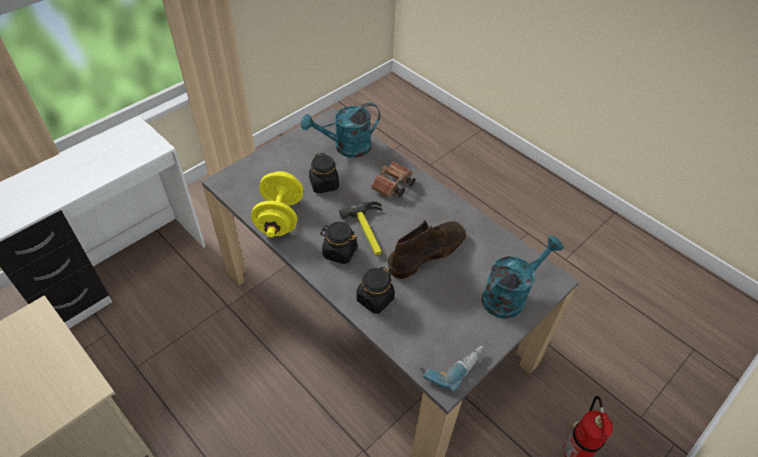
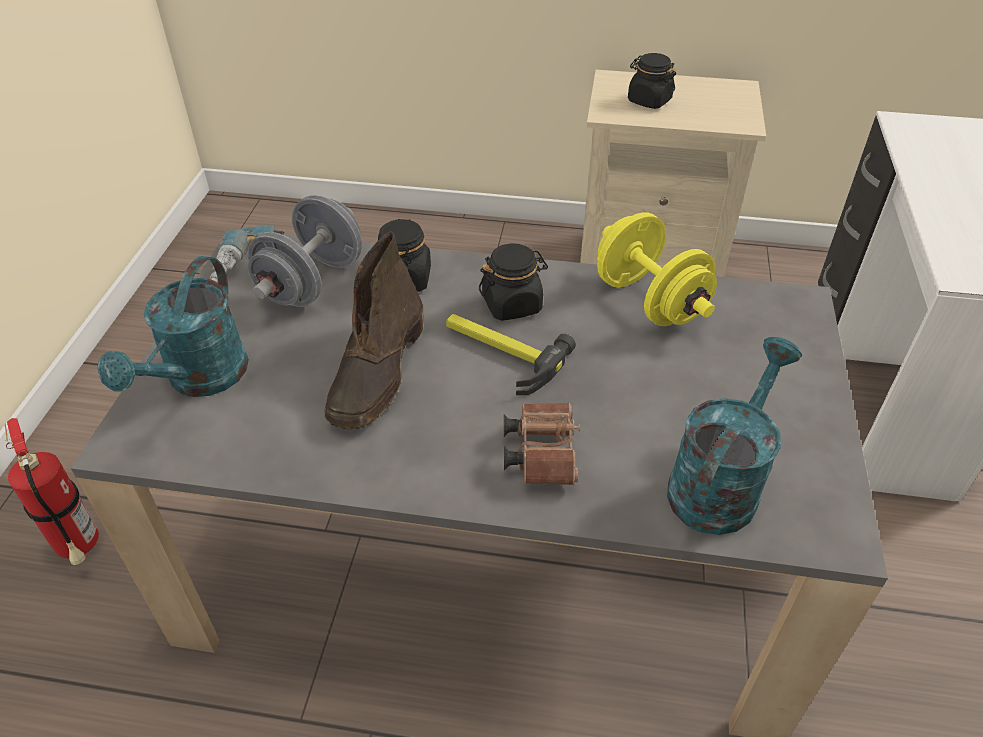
camera: 145 degrees right, 5 degrees down
(324, 184) = (658, 385): black jar -> black jar (649, 100)
(424, 327) = (312, 282): none -> grey dumbbell

